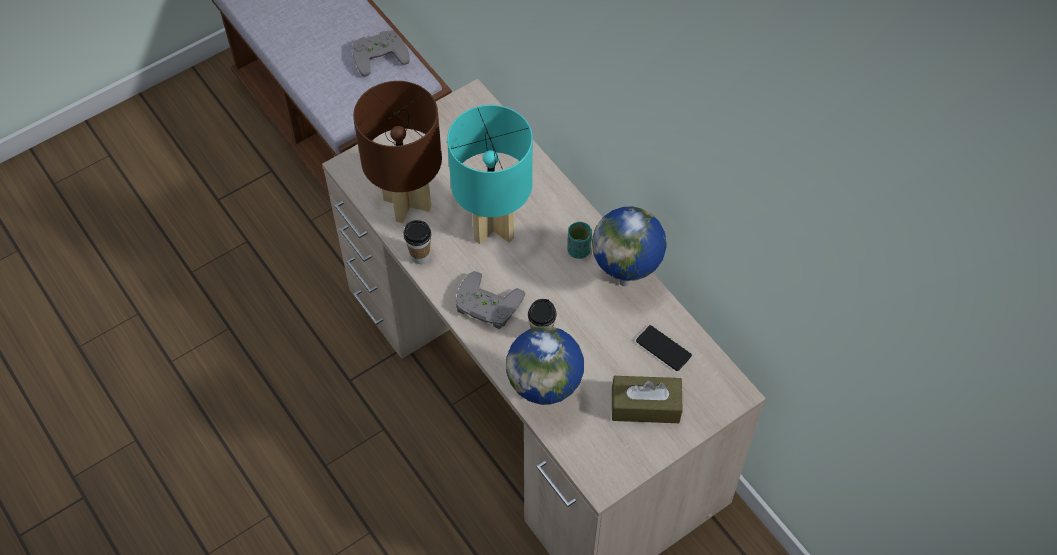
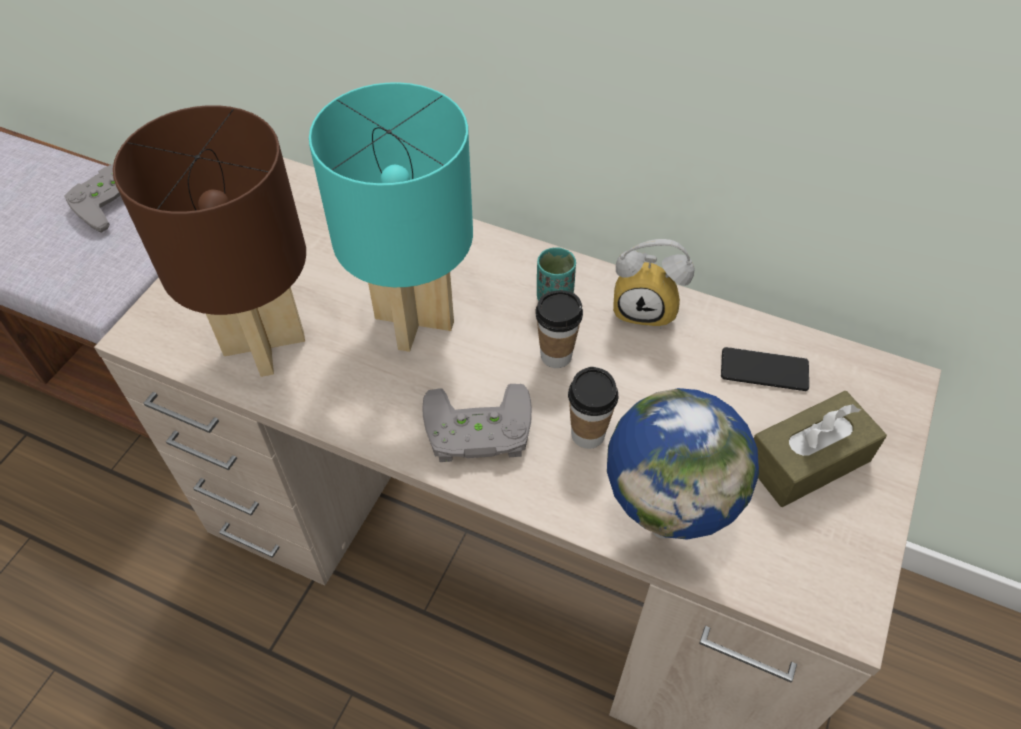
camera: 30 degrees left, 5 degrees down
(420, 256) = (329, 408): cup -> cup (556, 356)
(626, 281) = (647, 308): globe -> alarm clock

